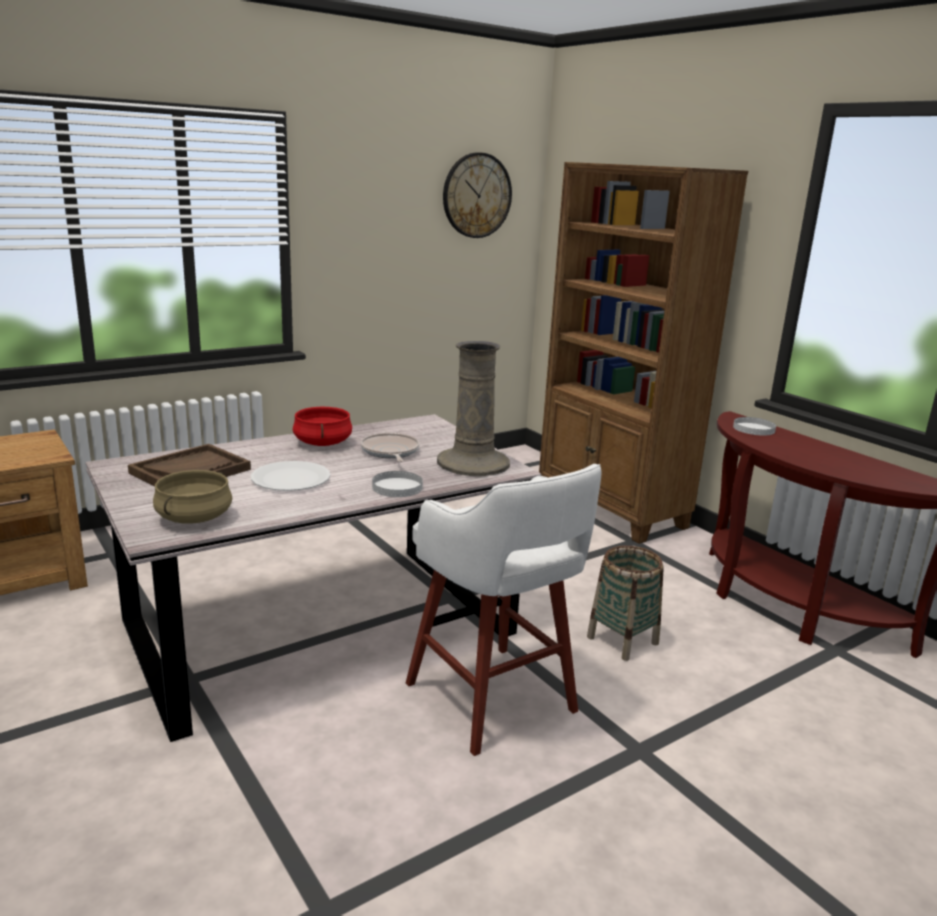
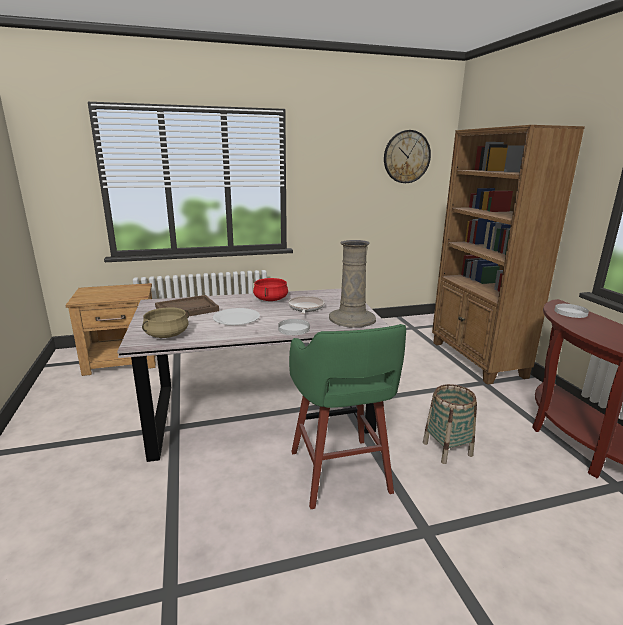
camera: 20 degrees right, 0 degrees up
(493, 700) = (340, 474): white stool -> green stool

